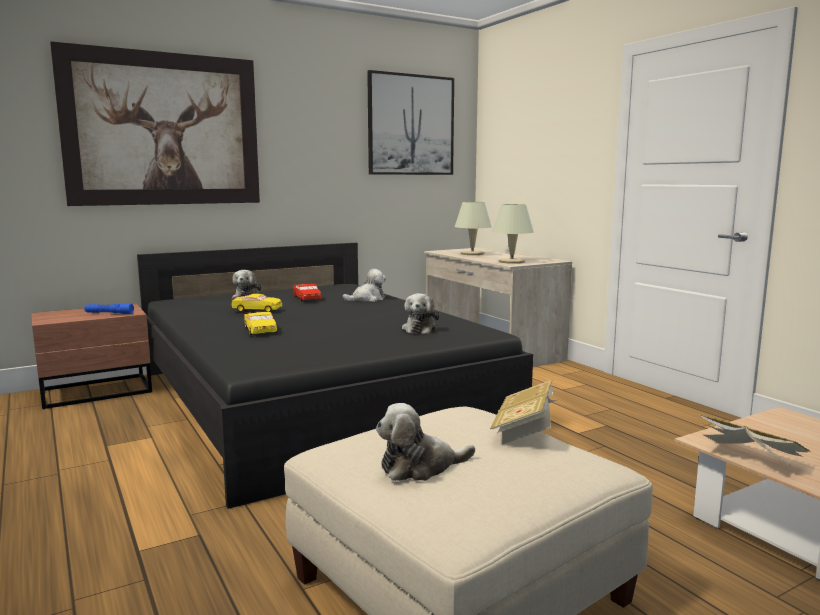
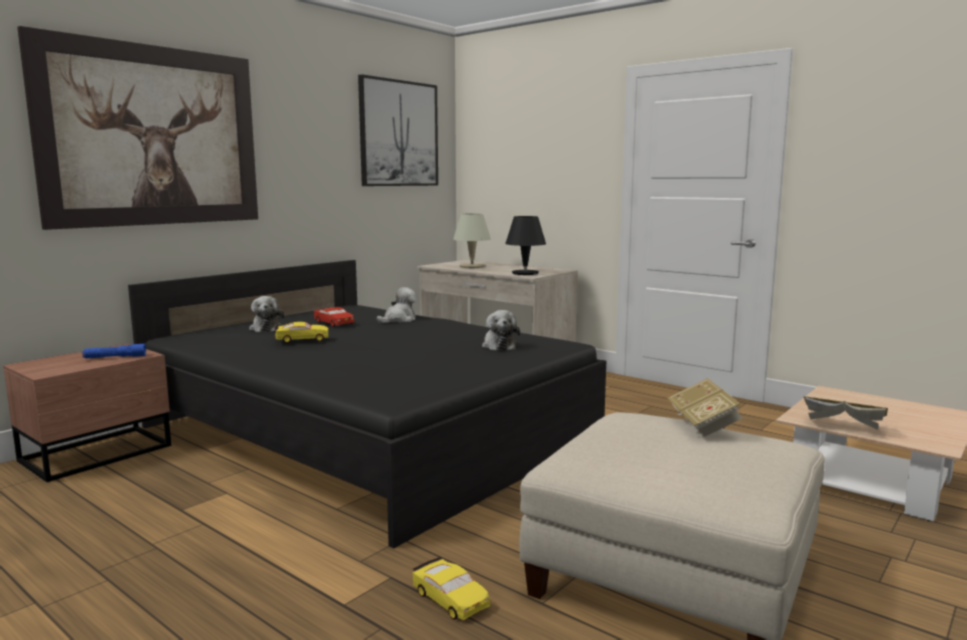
camera: 20 degrees left, 0 degrees up
(260, 330) = (339, 360): yellow toy car -> yellow toy car (450, 598)
(420, 467) = (663, 466): plush toy -> none
(511, 261) = (525, 273): beige table lamp -> black table lamp

